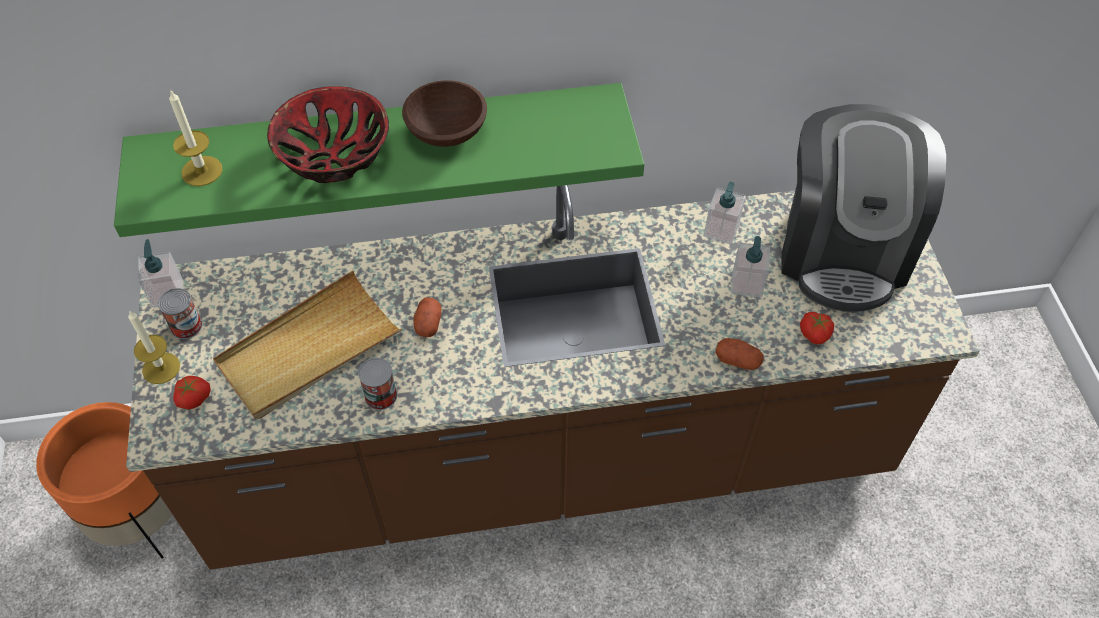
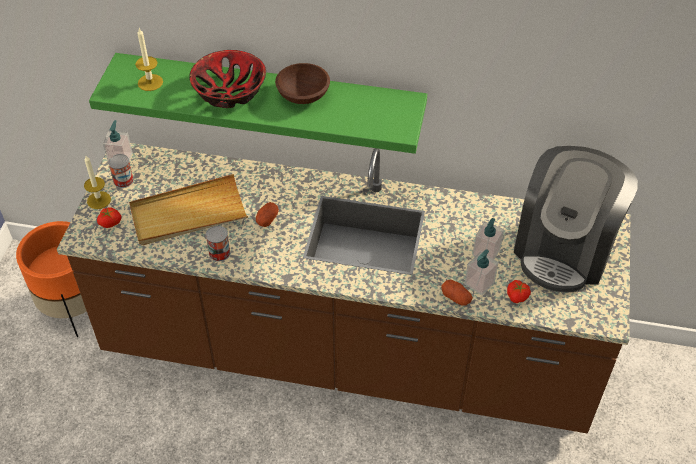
camera: 20 degrees right, 5 degrees down
(721, 230) = (485, 214): soap dispenser -> soap dispenser (479, 283)

